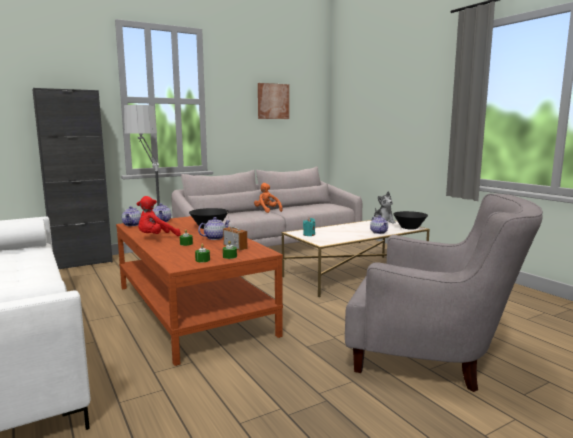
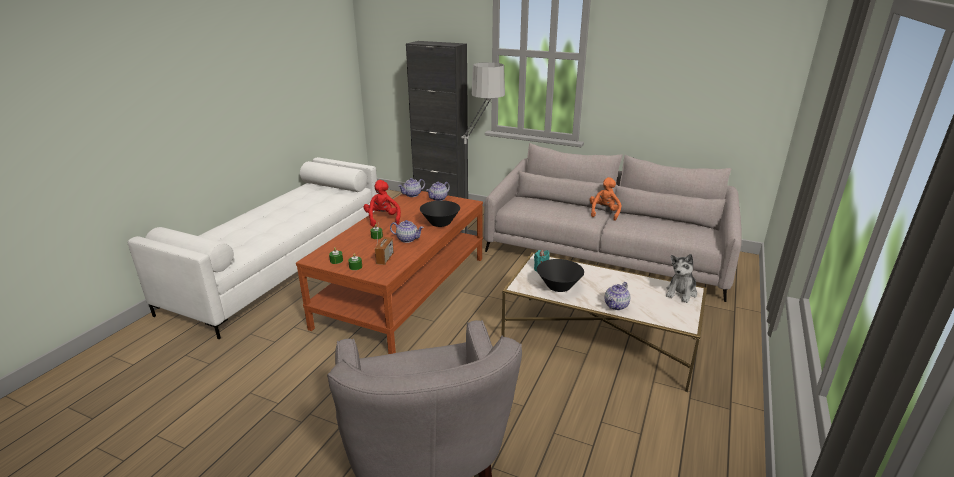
camera: 55 degrees right, 15 degrees up
(156, 238) = (382, 219): red plush toy -> red plush toy turned 60 degrees clockwise
(273, 101) = (689, 60): picture -> none
(409, 228) = (676, 320): black bowl -> black bowl (559, 287)

